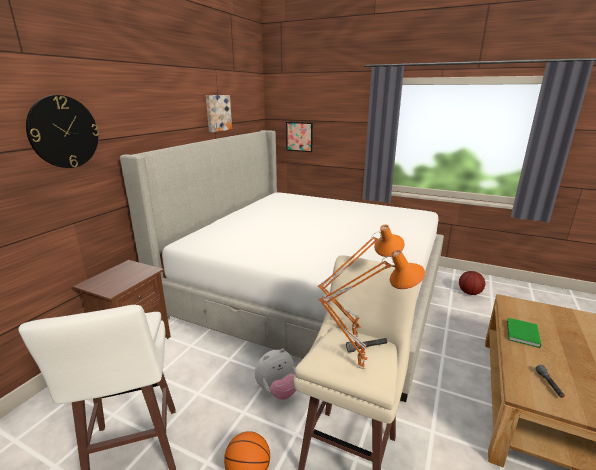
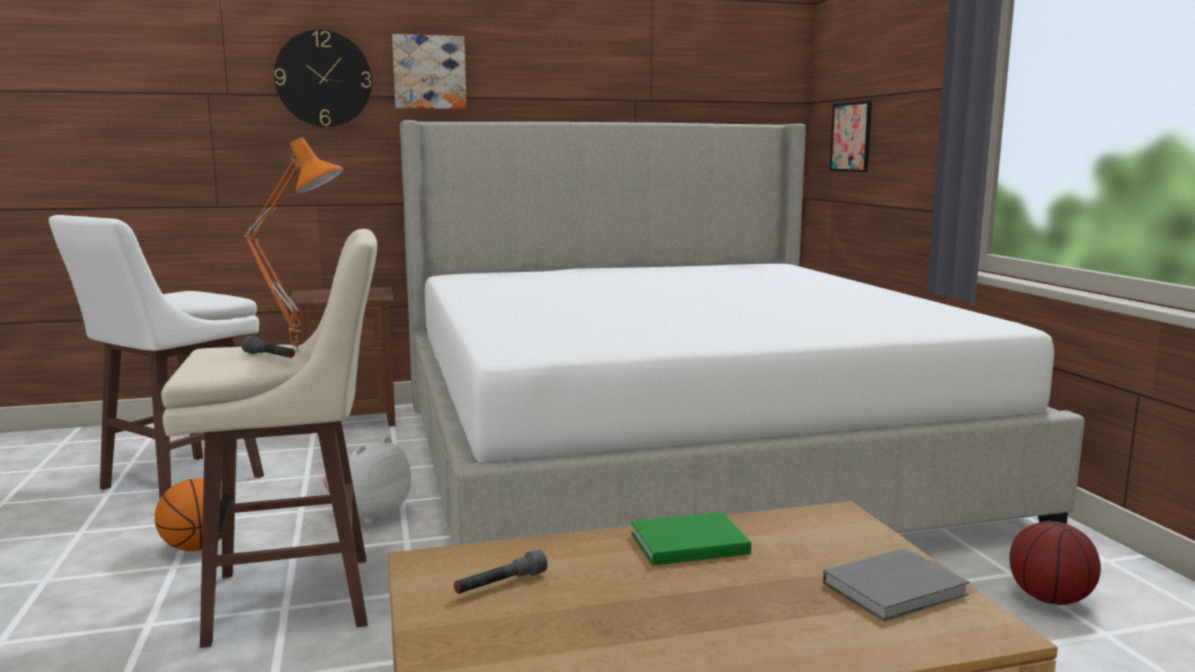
camera: 50 degrees right, 10 degrees down
(217, 113) = (644, 77): picture -> picture (429, 72)
(278, 391) = (370, 515): plush toy -> plush toy turned 105 degrees clockwise
(362, 366) = (218, 361): orange table lamp -> none
(569, 318) = (898, 589): none -> grey book

